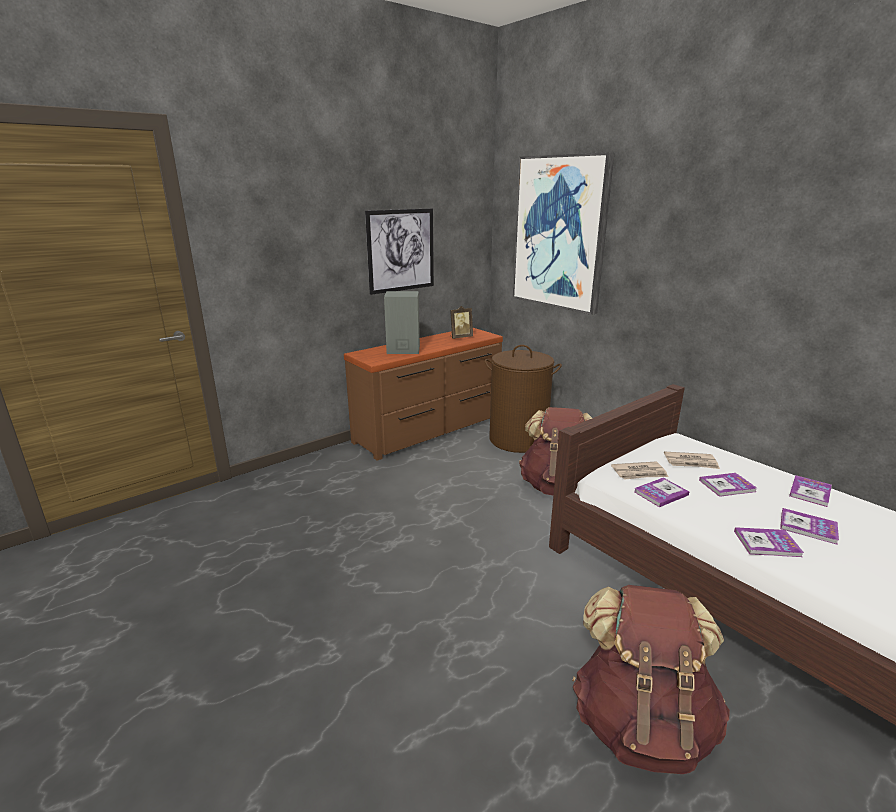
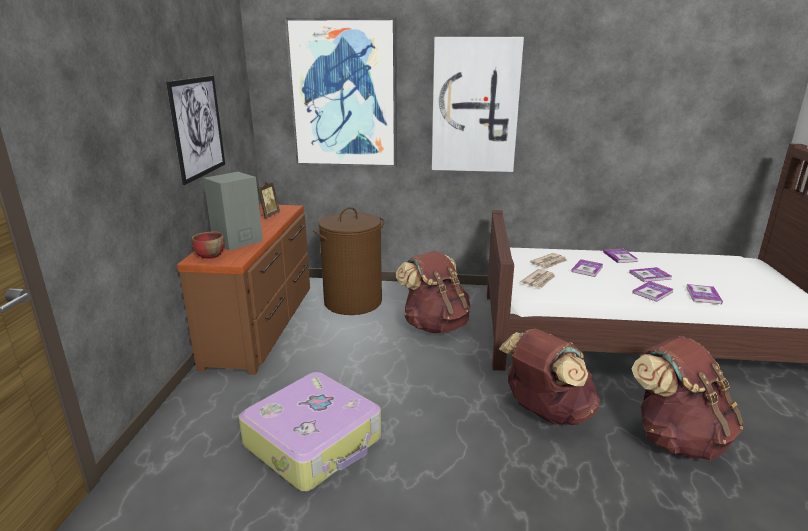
camera: 45 degrees left, 0 degrees up
(344, 520) = (314, 442): none -> suitcase
(369, 354) = (210, 255): none -> red bowl
(537, 608) = (545, 413): none -> brown backpack
(661, 493) = (570, 288): book -> book (703, 295)
(684, 256) = (475, 106): none -> picture

